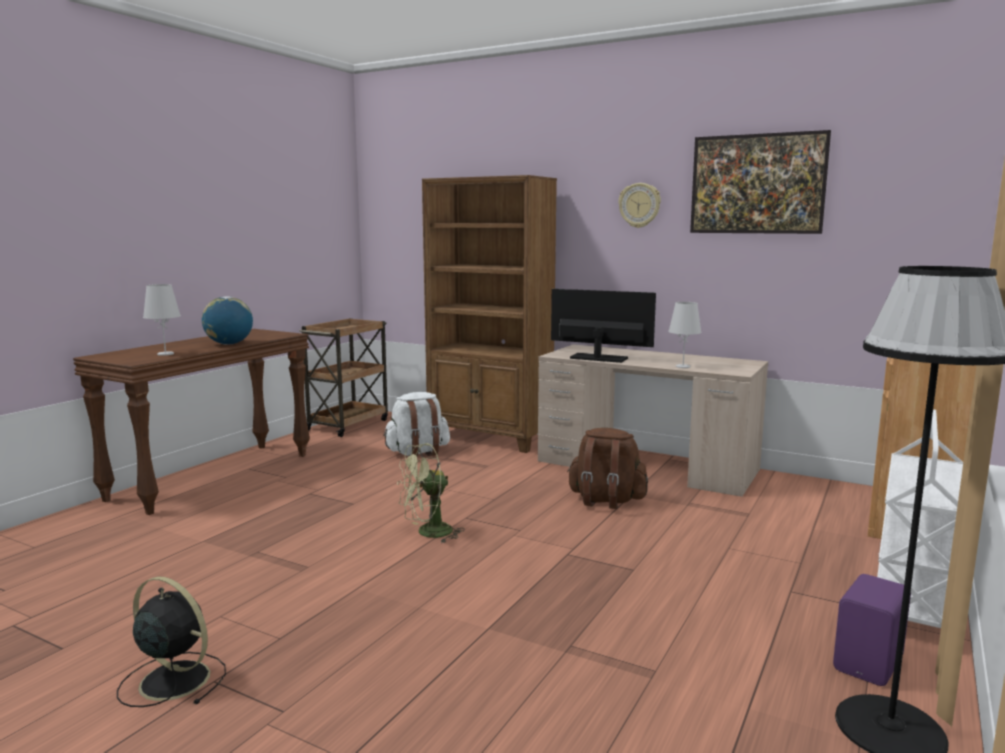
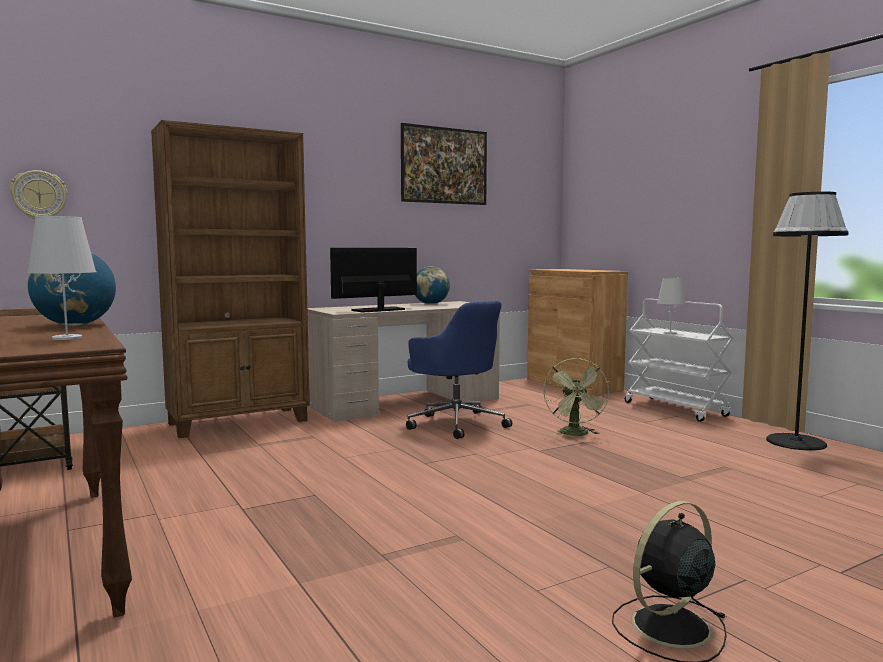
camera: 60 degrees left, 5 degrees down
(418, 453) = (218, 450): white backpack -> none
(428, 533) = (441, 480): green fan -> green fan (576, 434)
(606, 501) = (456, 423): brown backpack -> blue office chair
(639, 205) = (358, 175): wall clock -> wall clock (39, 195)
(682, 366) = (445, 307): white table lamp -> white table lamp (669, 333)
(700, 359) = (431, 304): none -> globe
(870, 664) = (734, 430): purple speaker -> none

